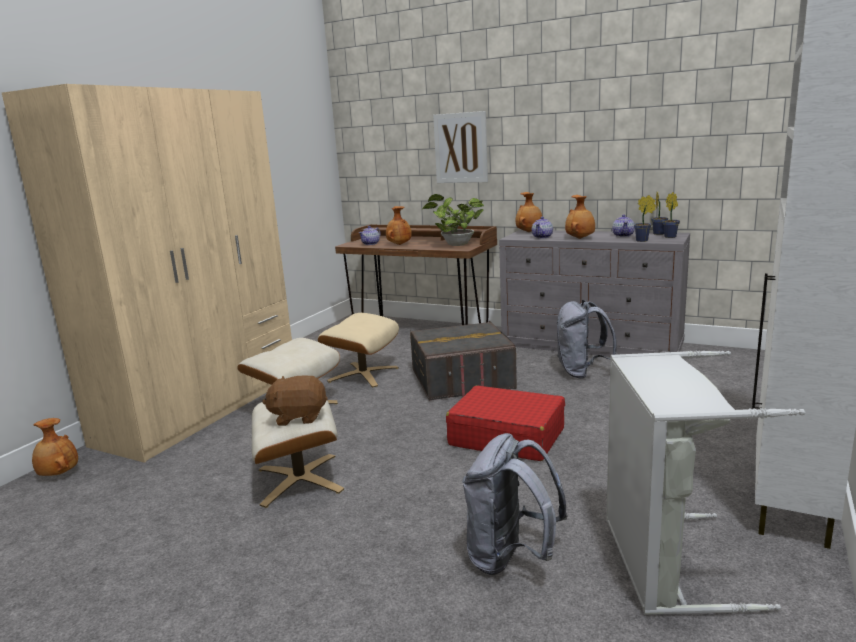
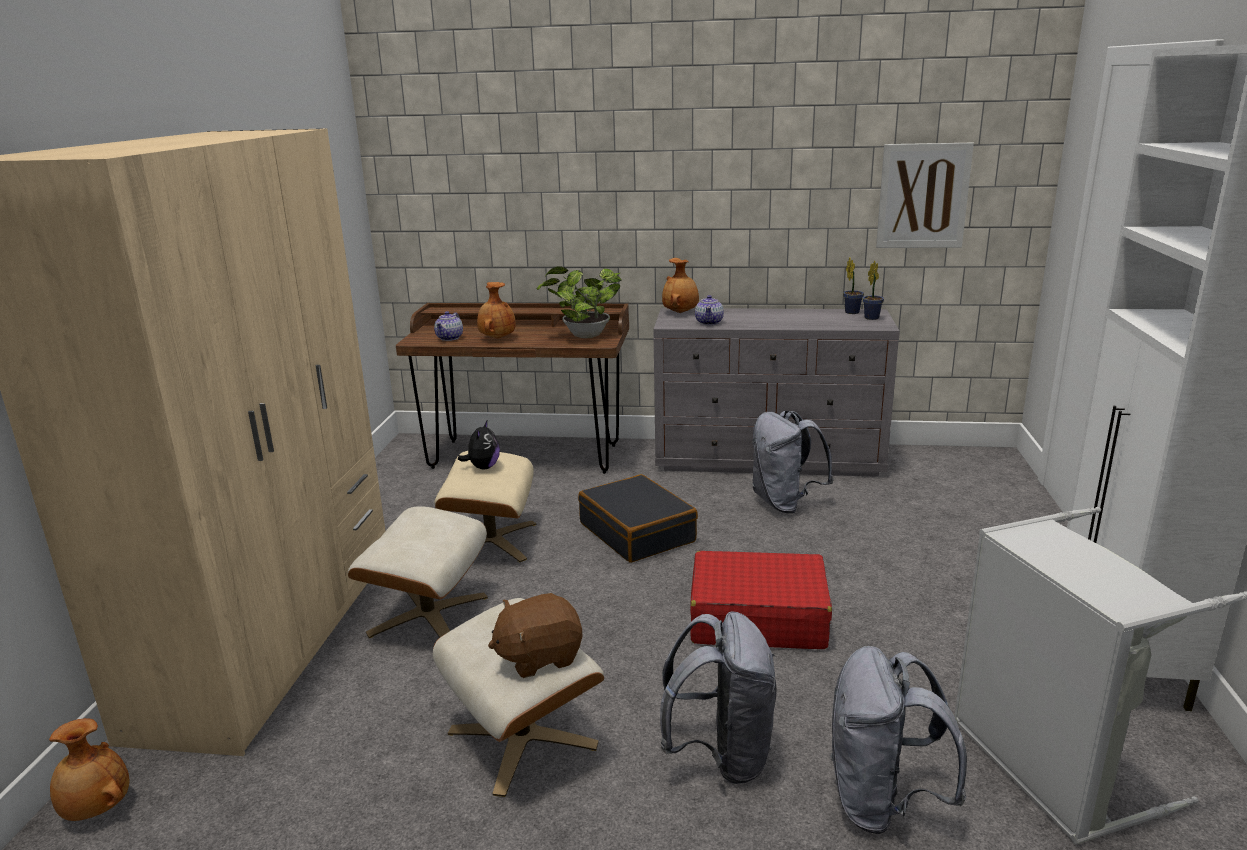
camera: 20 degrees left, 5 degrees up
(359, 322) = (483, 467): none -> plush toy
(418, 510) = (721, 755): none -> grey backpack
(461, 148) = (573, 193): picture -> picture (923, 196)
(461, 379) = (637, 532): grey storage box -> black suitcase
(580, 238) = (762, 324): brown vase -> none
(623, 235) = (811, 316): teapot -> none
(643, 240) = (846, 326): potted plant -> none

